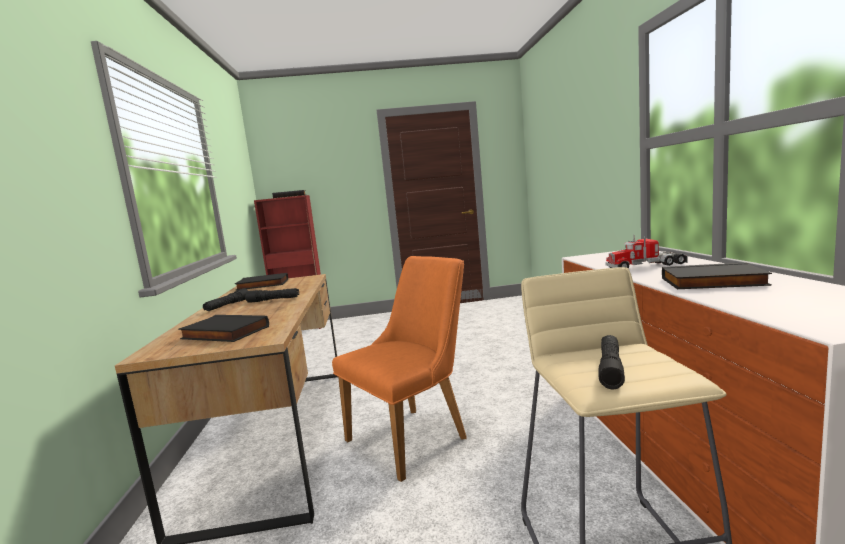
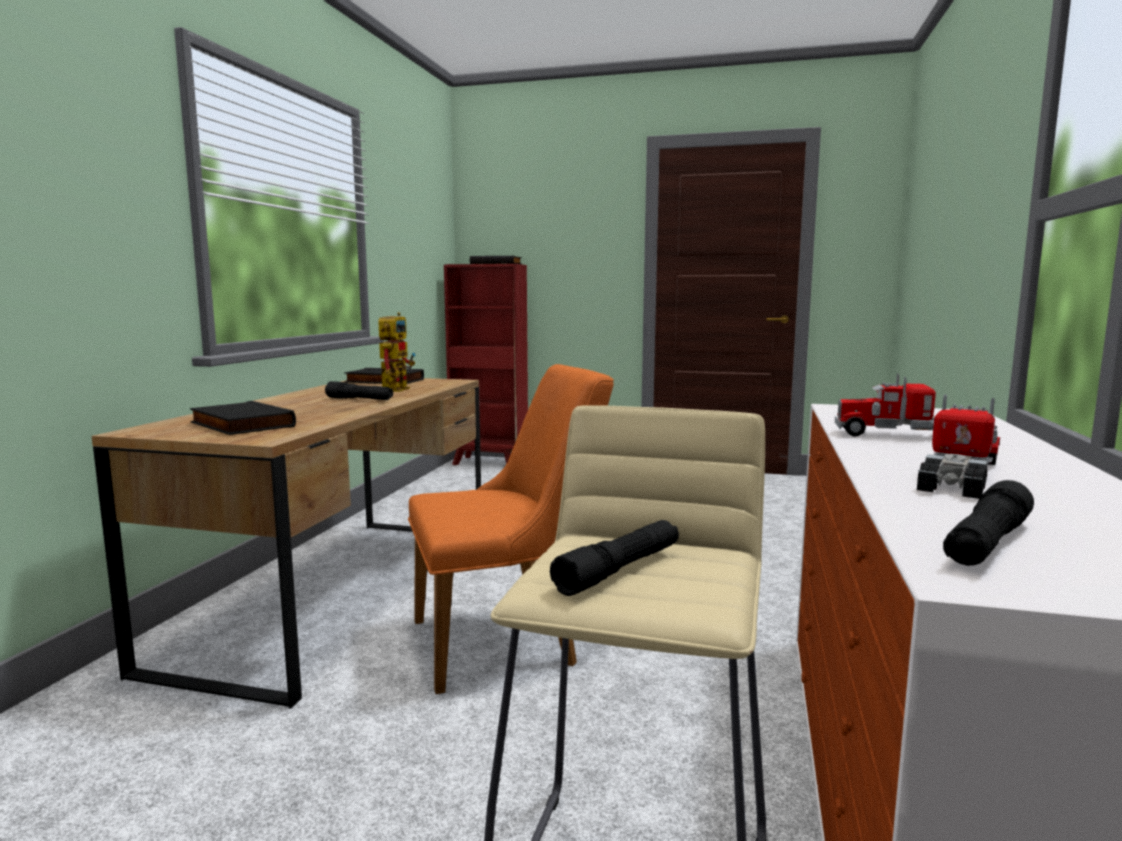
camera: 20 degrees right, 0 degrees up
(228, 305) = (304, 397): black flashlight -> black flashlight (987, 543)
(282, 288) = (396, 388): none -> toy robot
(712, 282) = (959, 476): black book -> toy truck

